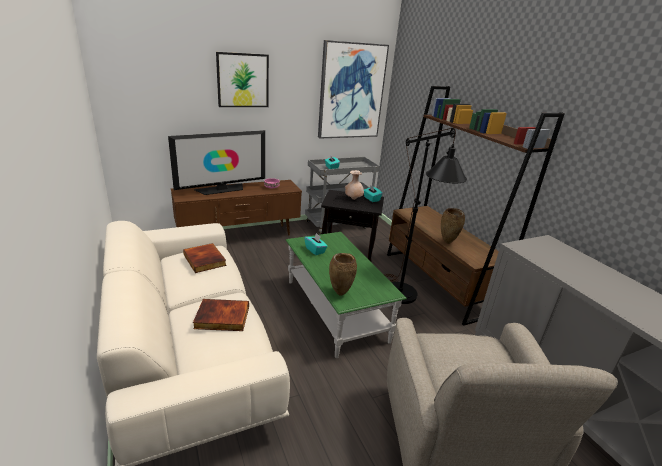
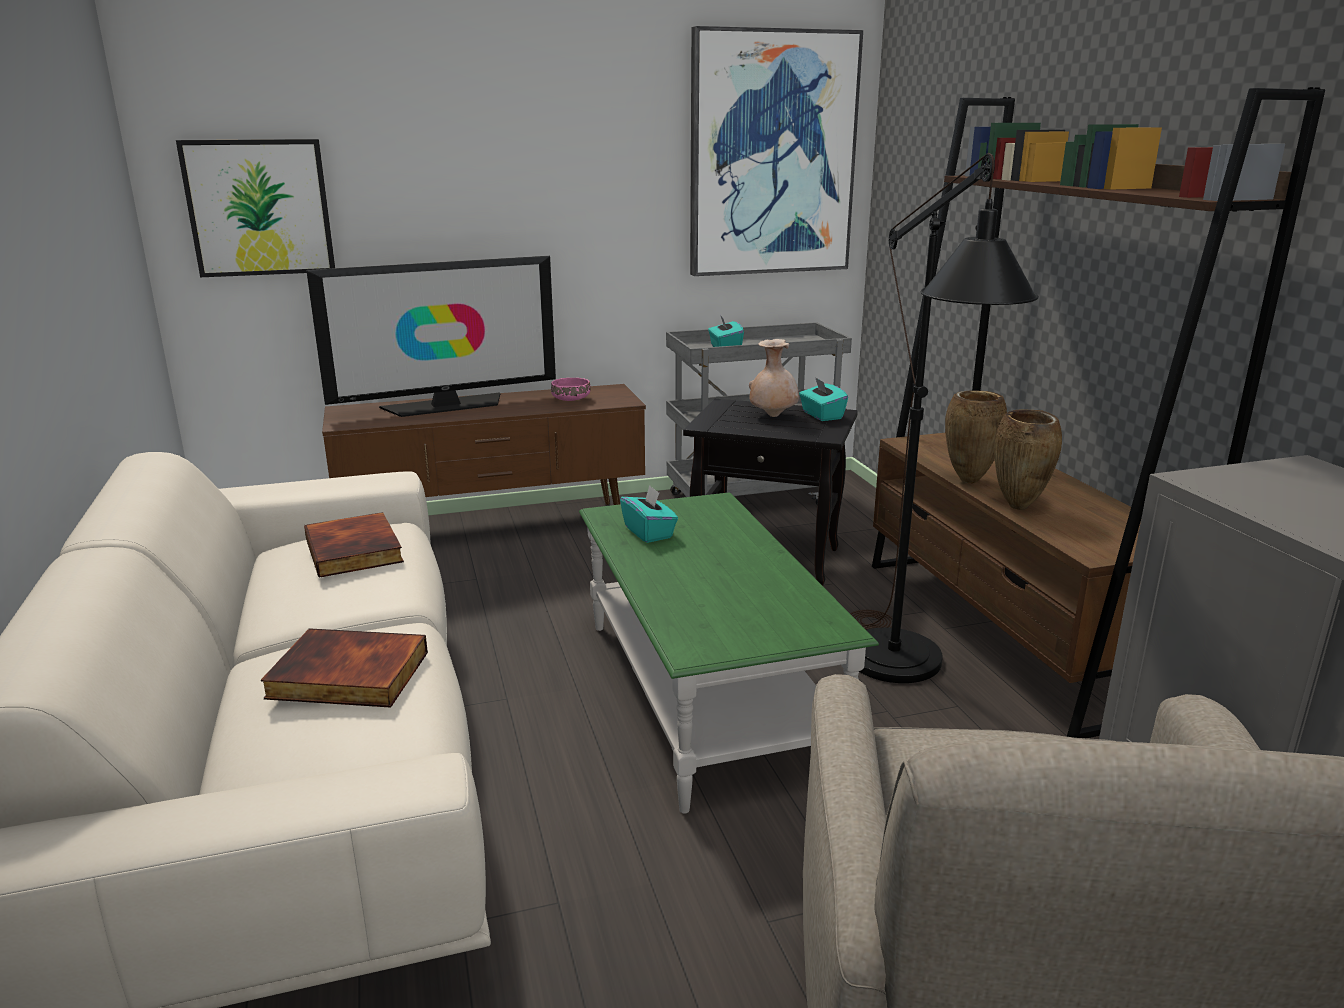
camera: 10 degrees right, 5 degrees down
(243, 80) = (492, 136): picture -> picture (259, 208)
(339, 293) = (688, 627): brown vase -> brown vase (967, 480)

